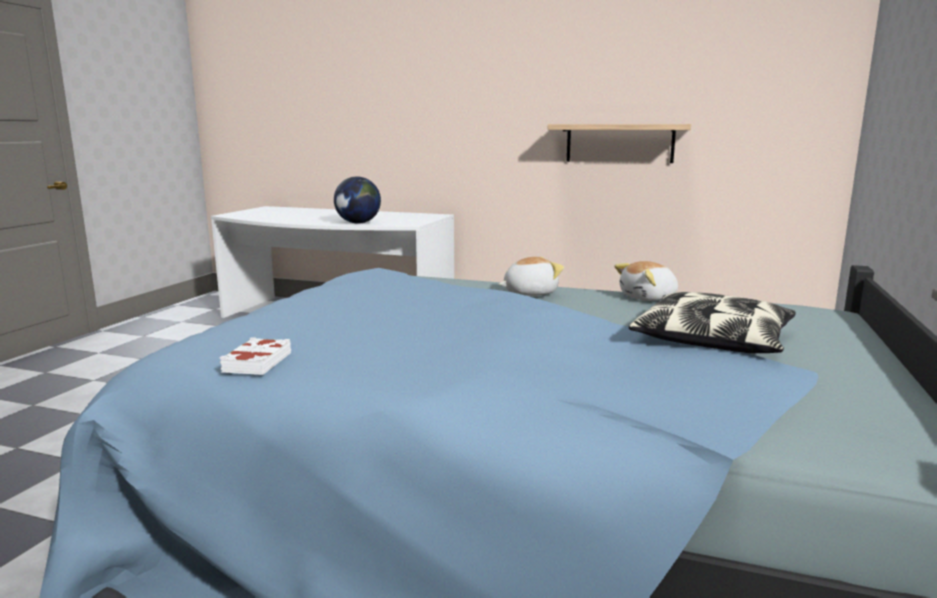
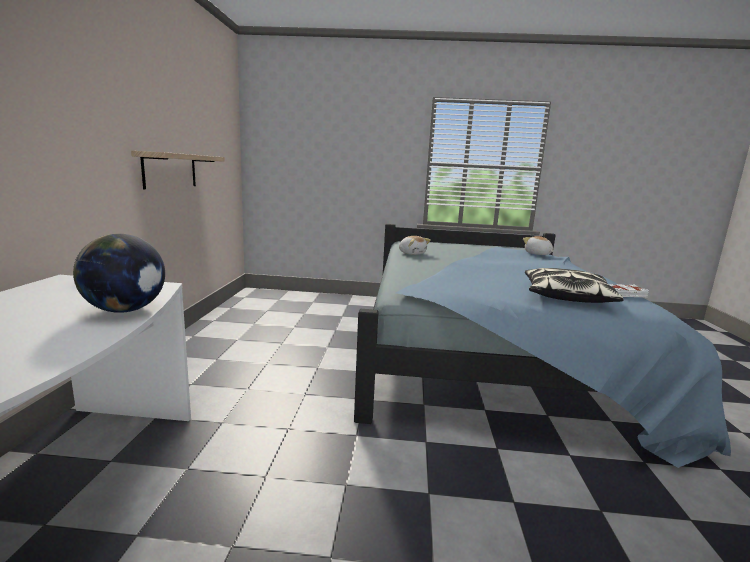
camera: 105 degrees left, 0 degrees up
(529, 293) = (424, 266): plush toy -> plush toy (537, 254)
(713, 340) = (470, 252): pillow -> pillow (566, 296)

